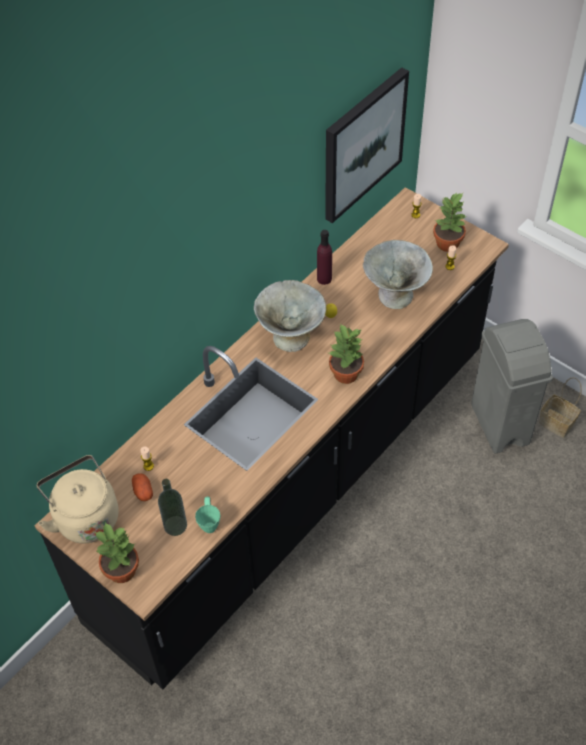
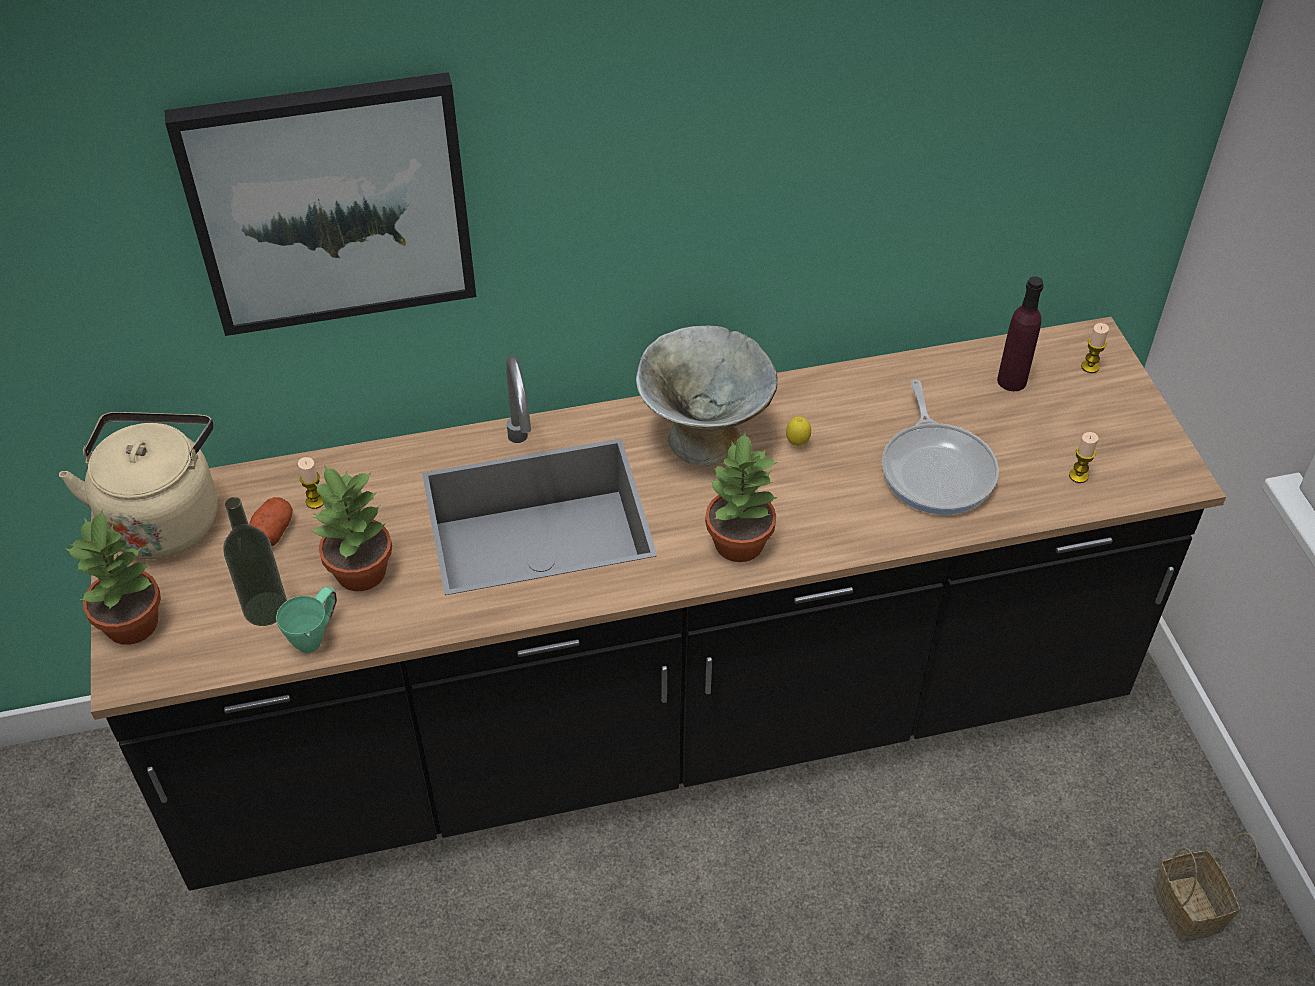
camera: 35 degrees right, 5 degrees down
(324, 279) = (840, 383): purple bottle -> purple bottle (1011, 381)
(362, 144) = (1016, 167): picture -> picture (330, 203)
(395, 295) = (937, 469): grey bowl -> frying pan
(448, 243) = (1109, 439): potted plant -> potted plant (361, 573)
(499, 424) = (1077, 844): grey trash can -> none

